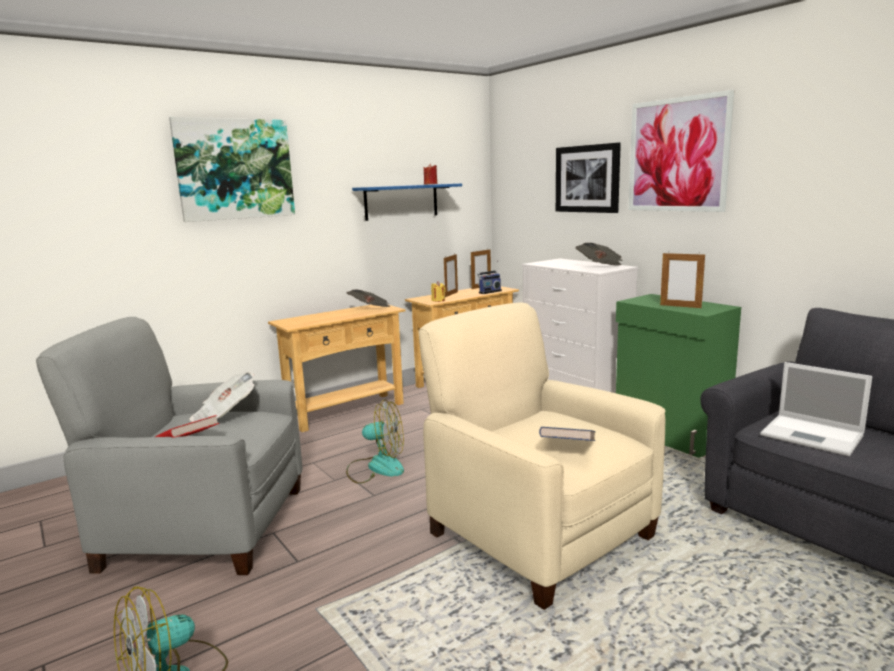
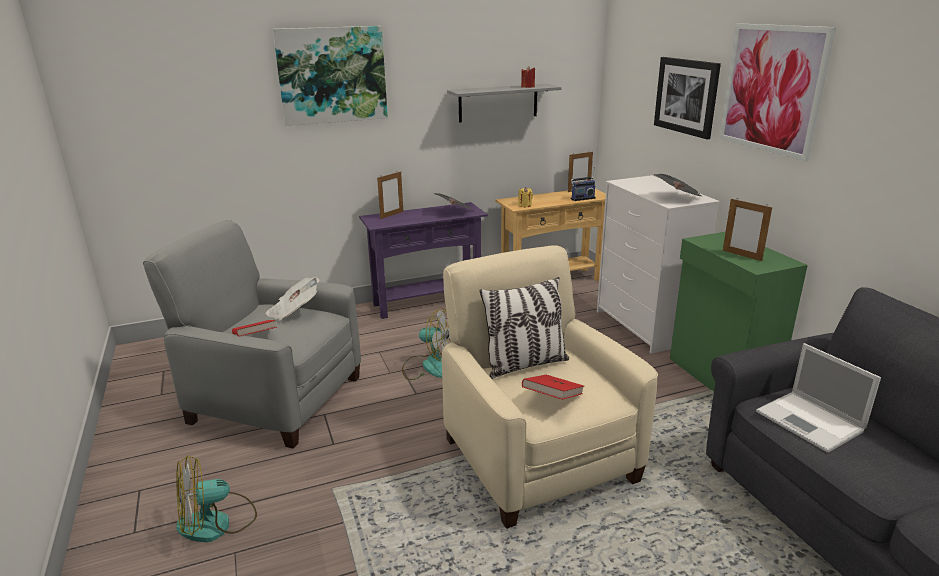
camera: 15 degrees right, 10 degrees up
(346, 412) = (427, 302): beige console table -> purple console table
(401, 201) = (498, 103): blue shelf -> grey shelf
(451, 294) = (543, 198): picture frame -> picture frame (392, 215)
(517, 426) = (525, 364): none -> pillow
(568, 449) = (552, 399): blue book -> red book

